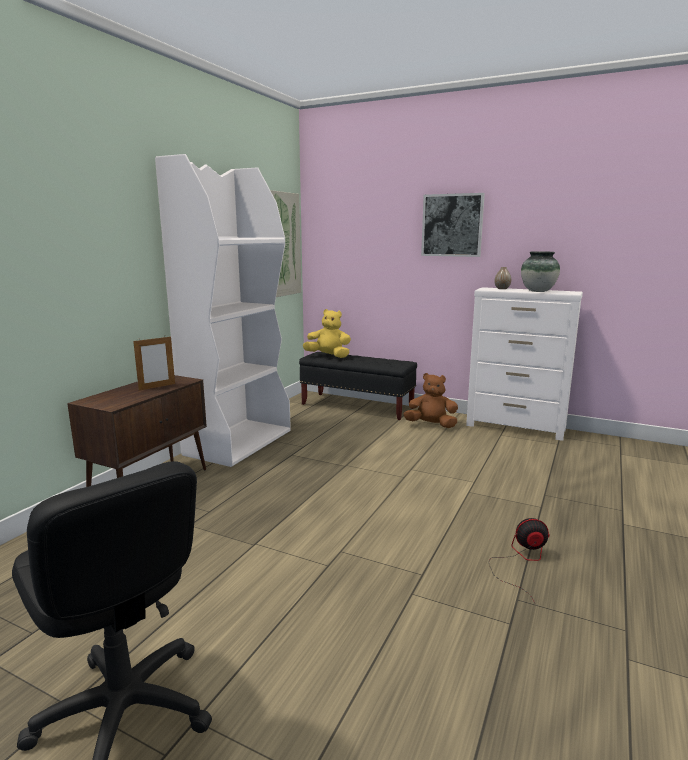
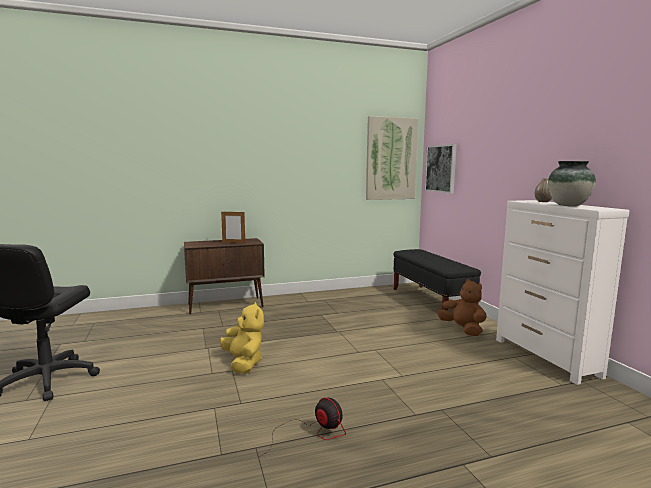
camera: 45 degrees right, 5 degrees down
(239, 442) = (309, 299): white bookcase -> none
(328, 356) = (416, 253): yellow plush toy -> yellow plush toy (243, 363)
(452, 225) = (516, 137): picture -> picture (441, 168)

